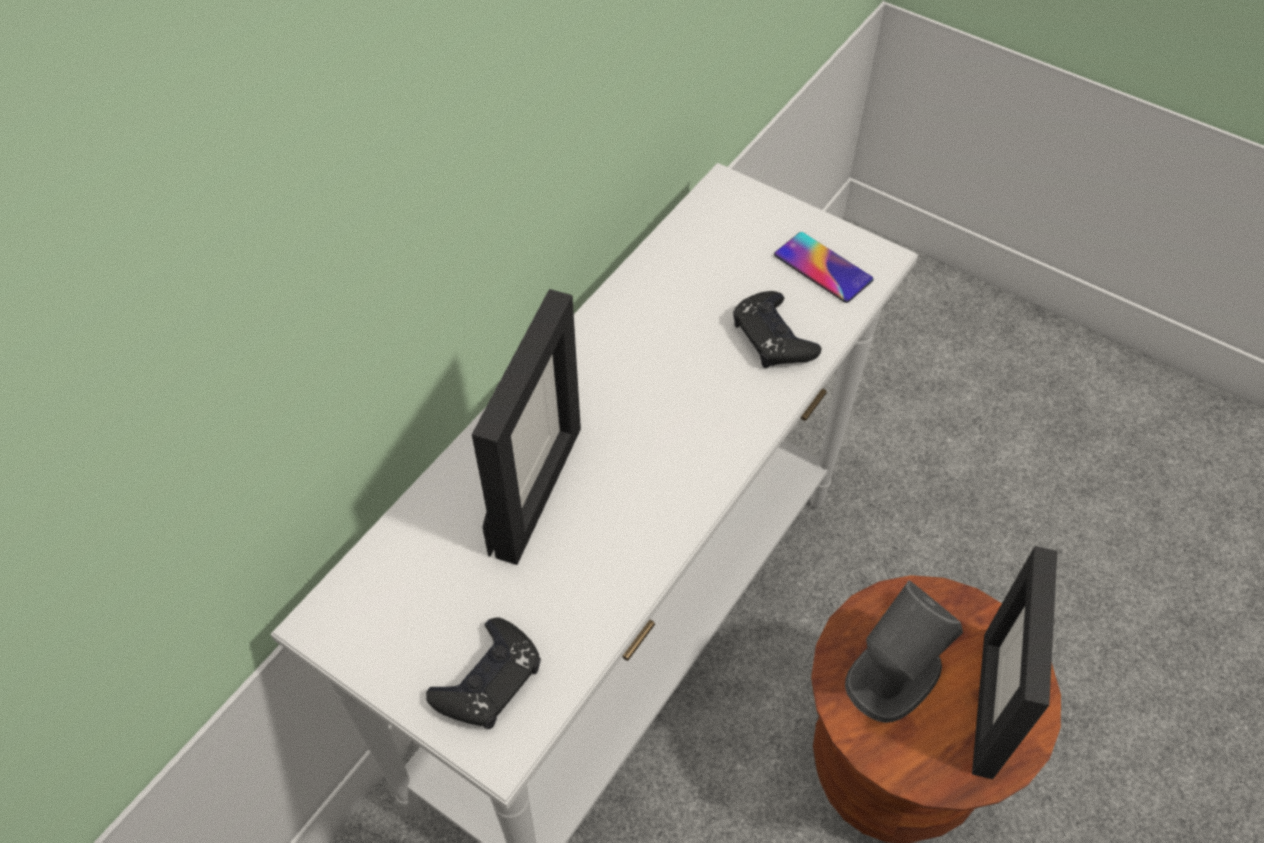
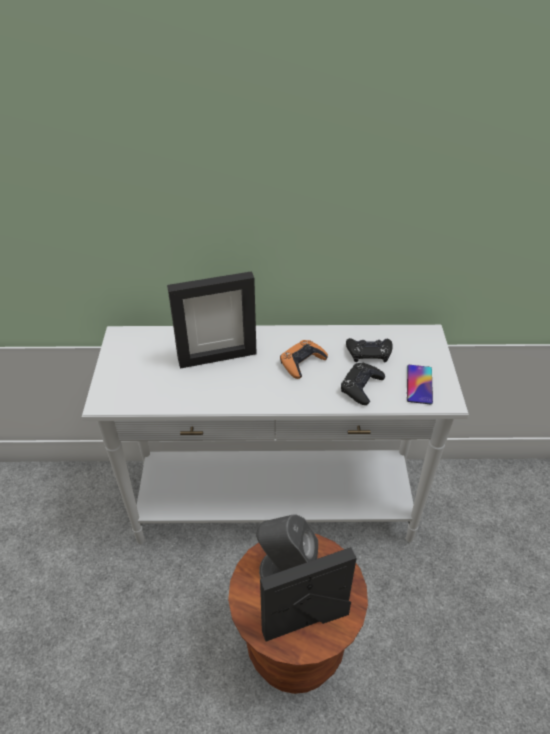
camera: 55 degrees right, 10 degrees down
(488, 680) = (126, 385): black game controller -> black game controller (369, 352)
(656, 378) = (302, 362): none -> orange game controller

